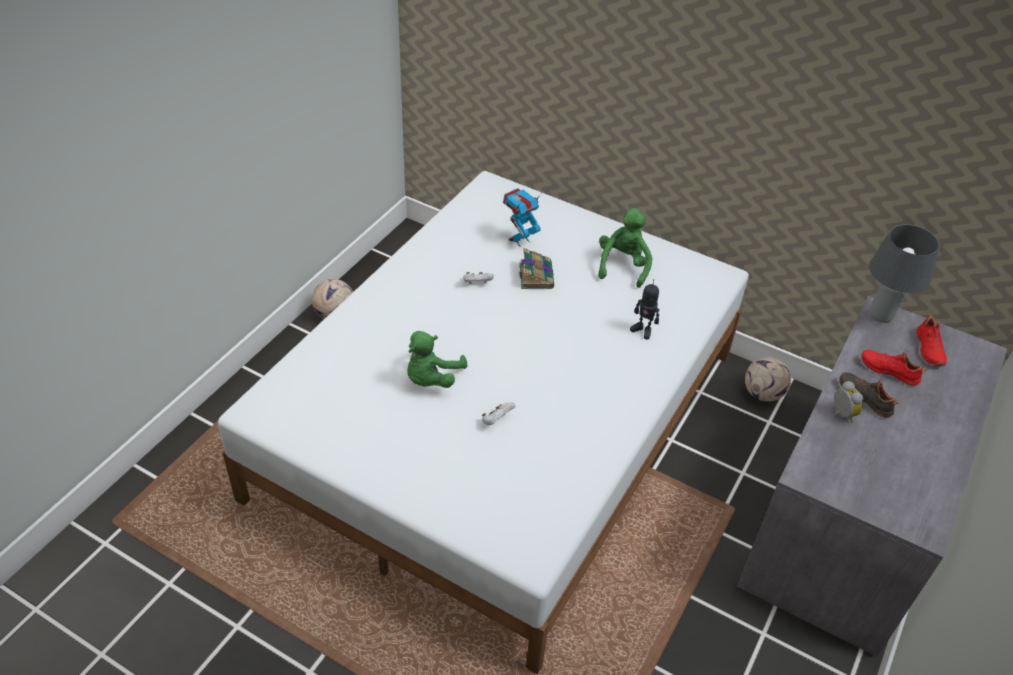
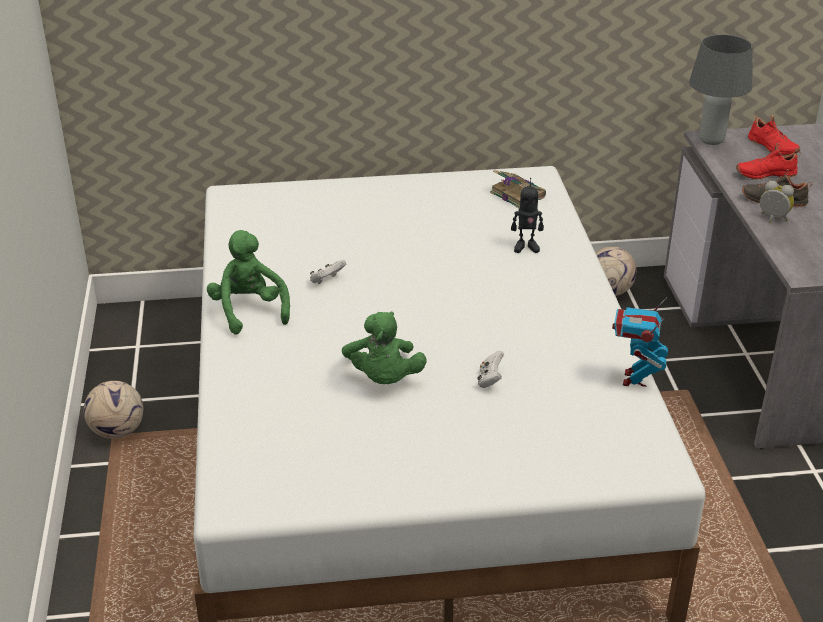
camera: 35 degrees left, 10 degrees down
(519, 240) = (322, 227): toy robot -> toy robot (634, 379)
(536, 275) = (375, 248): book -> book (516, 194)
(623, 266) = (445, 206): green plush toy -> green plush toy (249, 310)

